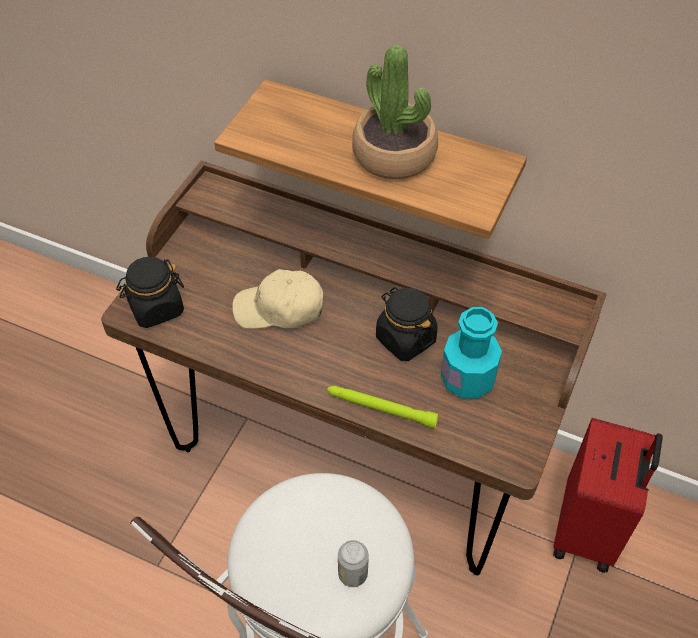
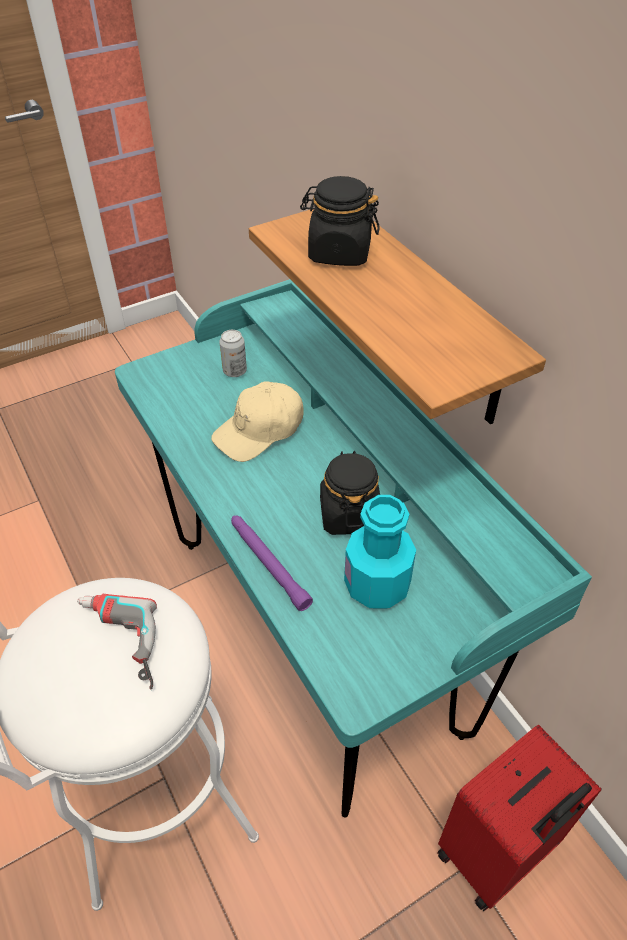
camera: 35 degrees right, 5 degrees down
(156, 308) = (163, 380): black jar -> black jar (339, 253)
(280, 309) = (260, 430): beige cap -> beige cap turned 75 degrees counterclockwise
(325, 533) = (116, 644): none -> power drill
(349, 456) = (315, 632): brown desk -> turquoise desk
(353, 574) = (103, 698): can -> can (234, 371)
(381, 409) = (268, 563): green flashlight -> purple flashlight
(394, 154) = (402, 300): potted plant -> none

